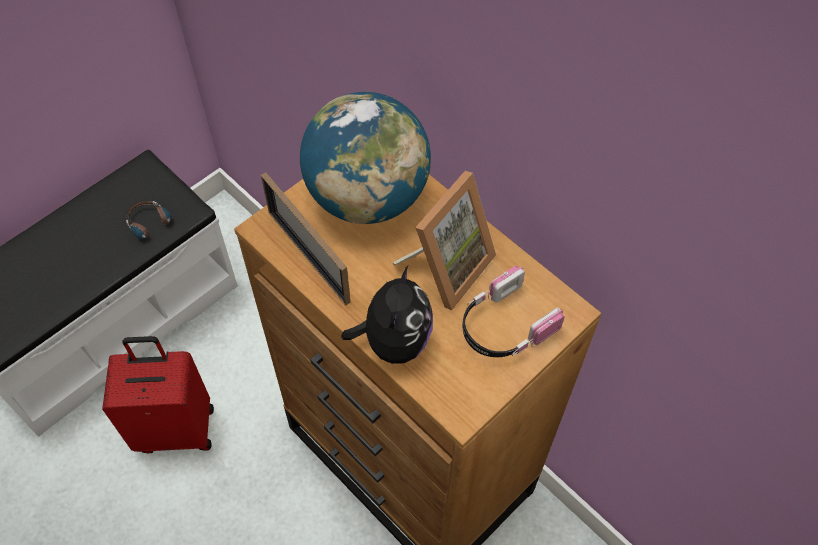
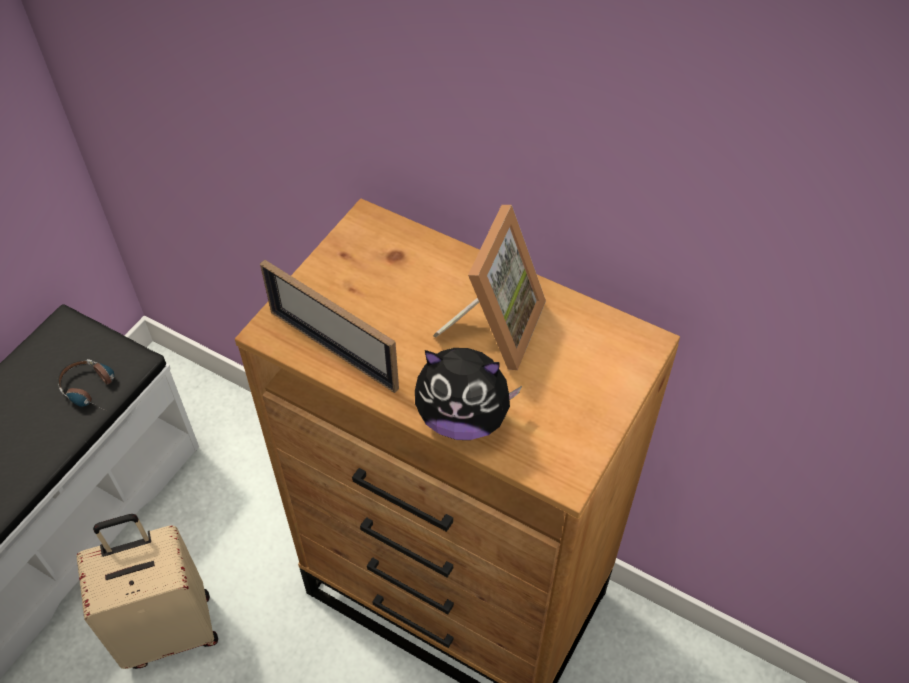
camera: 15 degrees left, 5 degrees down
(176, 428) = (169, 628): red suitcase -> beige suitcase
(368, 197) = (380, 271): globe -> none
(394, 340) = (463, 418): plush toy -> plush toy turned 105 degrees clockwise
(504, 327) = (581, 375): headphones -> none

